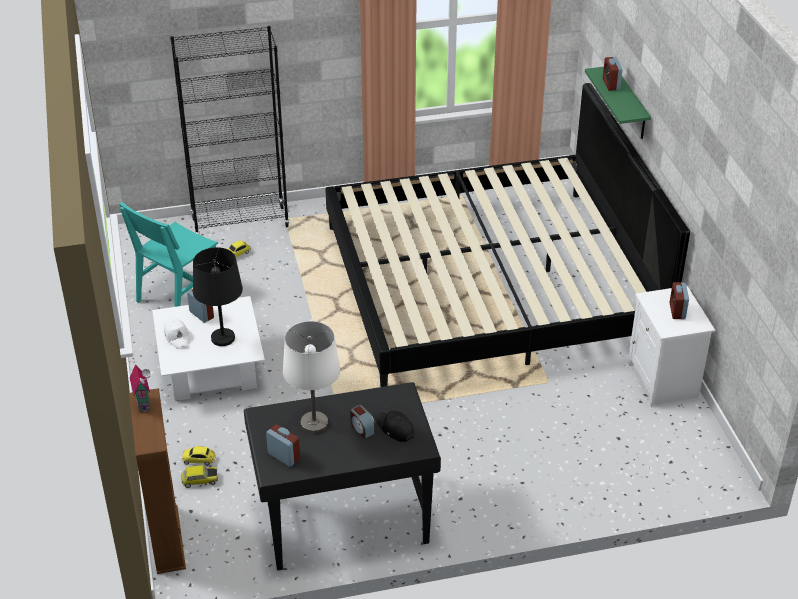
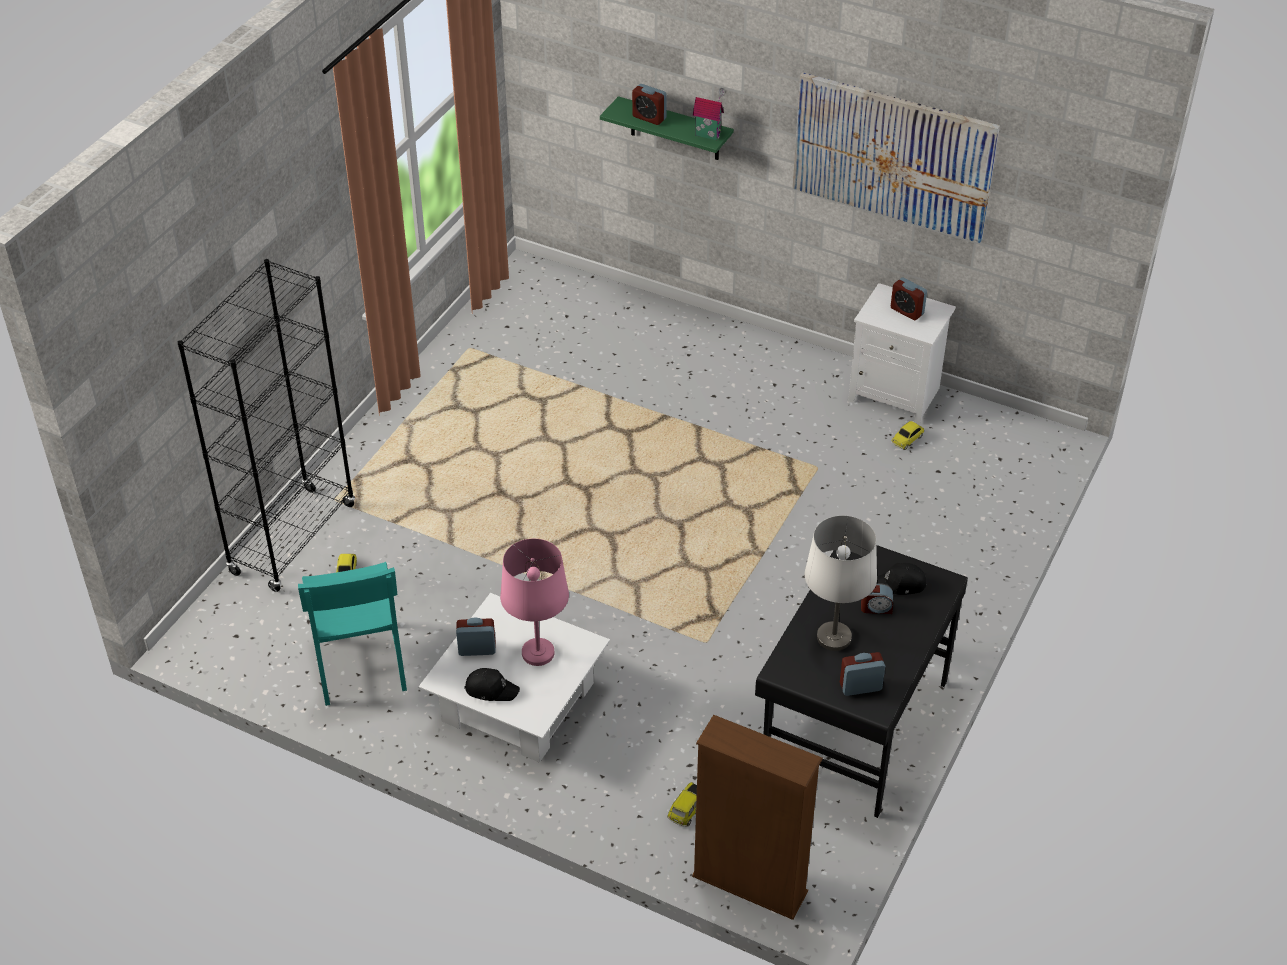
camera: 50 degrees left, 5 degrees up
(144, 403) = (728, 737): toy house -> toy house (708, 134)
(177, 336) = (491, 689): white cap -> black cap
(199, 460) = (655, 792): toy car -> toy car (907, 439)
(223, 338) = (538, 653): black table lamp -> pink table lamp
(489, 283) = (630, 415): bed -> none
(708, 179) = (893, 156): none -> picture

